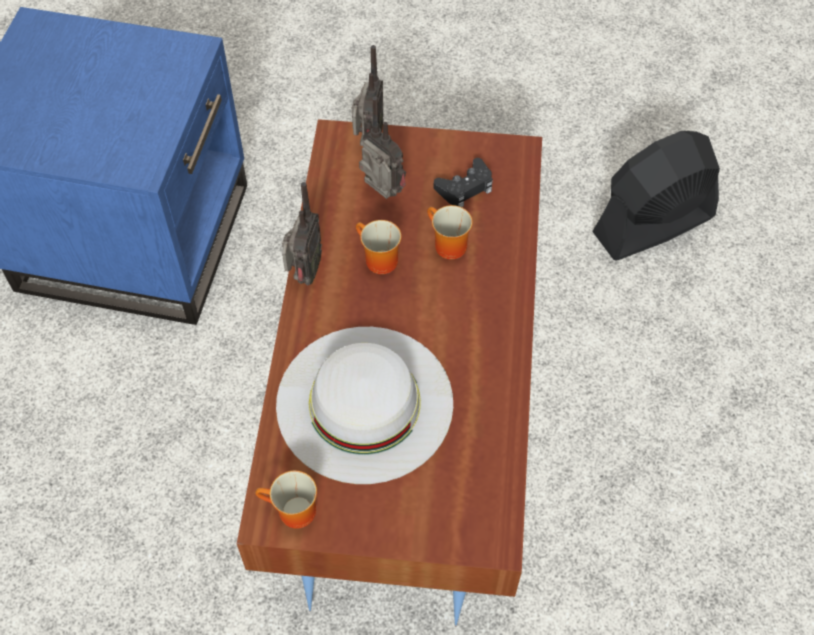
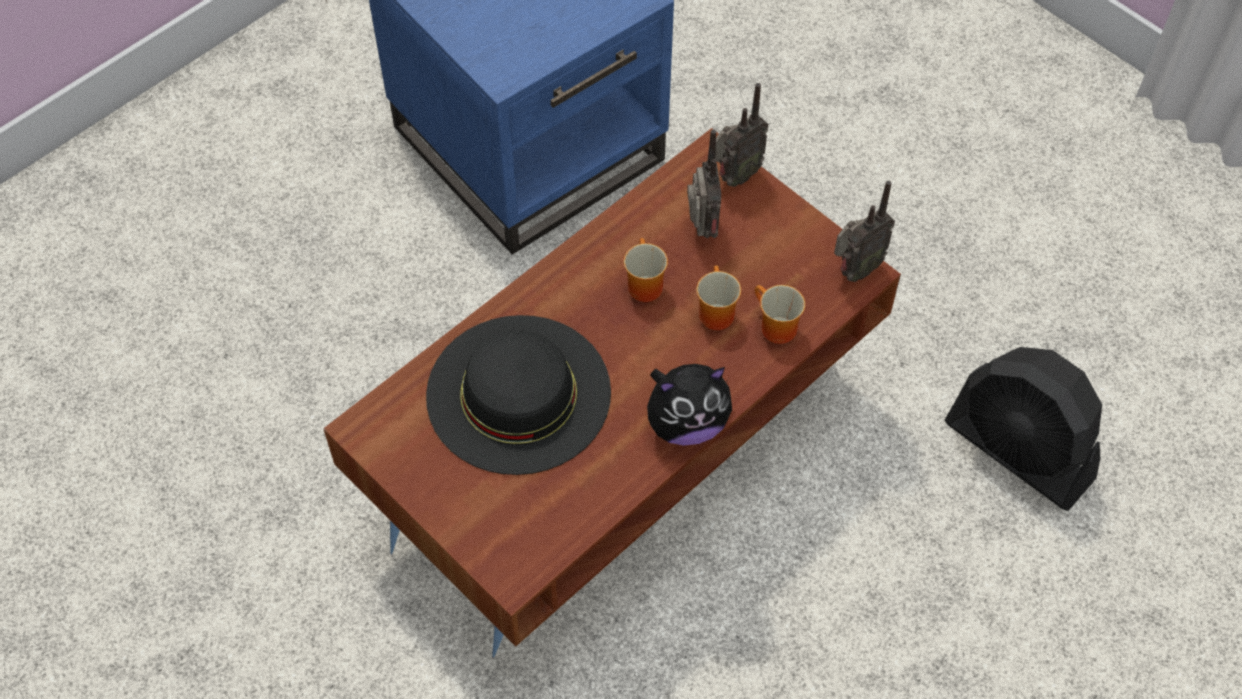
camera: 40 degrees right, 0 degrees up
(292, 513) = (383, 437): mug -> mug (773, 328)
(304, 274) = (570, 255): radio -> radio (854, 270)
(364, 403) = (518, 393): white hat -> black hat
(465, 188) = (781, 273): black game controller -> none
(505, 336) = (686, 423): none -> plush toy
(652, 225) = (1018, 451): black fan -> black fan turned 150 degrees counterclockwise

